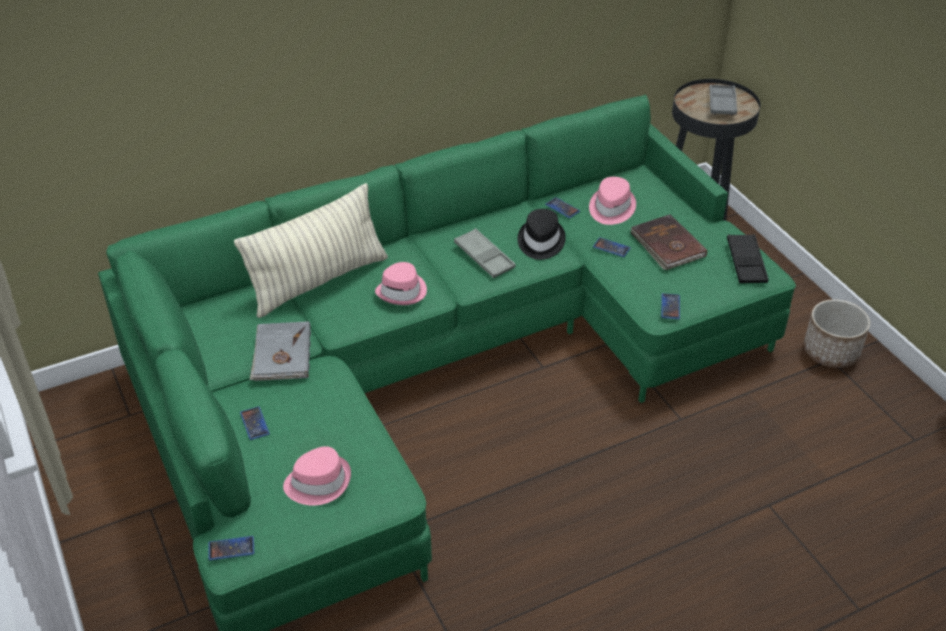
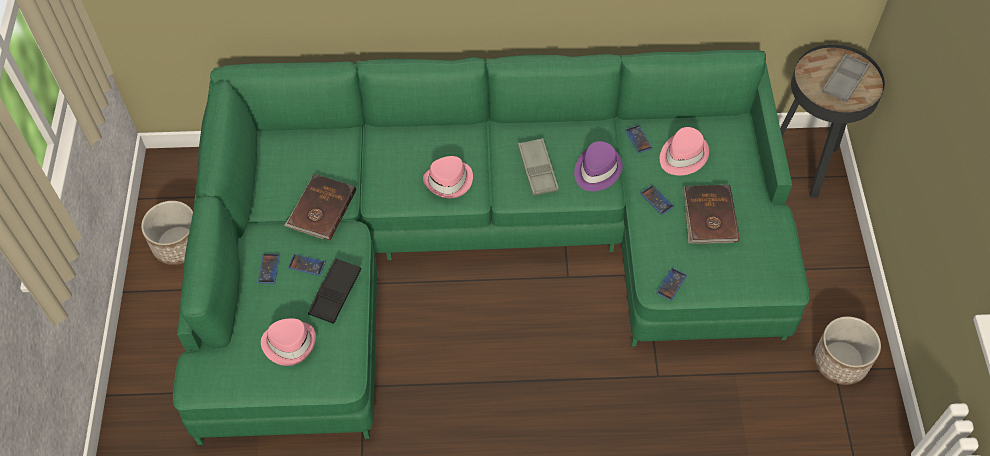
camera: 25 degrees right, 15 degrees up
(105, 474) = (178, 244): none -> planter
(231, 548) = (199, 375): phone -> phone (306, 265)
(281, 354) = (321, 209): grey book -> brown book
(318, 281) = (386, 144): pillow -> none
(540, 241) = (596, 170): black hat -> purple hat
(746, 263) = (771, 263): black tray -> black tray (335, 293)

